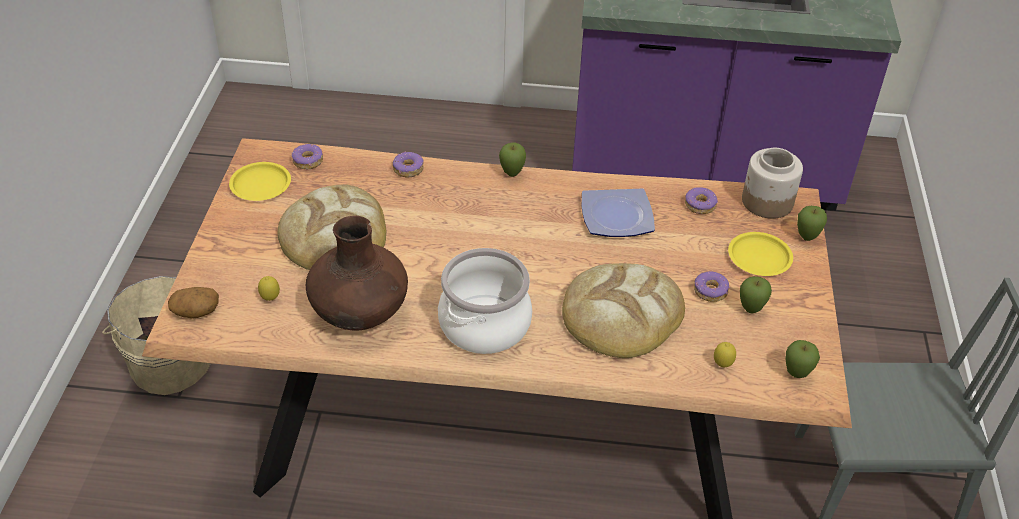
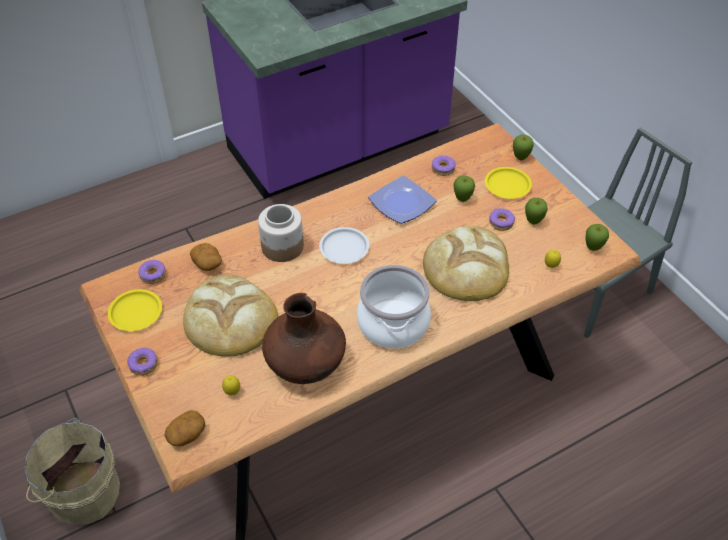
camera: 35 degrees left, 5 degrees up
(365, 176) = (208, 263): none -> potato
(408, 169) = (233, 242): donut -> donut (143, 365)
(510, 228) = (344, 248): none -> white plate
(512, 174) = (307, 208): apple -> apple (462, 199)
(767, 202) = (478, 146): jar -> jar (282, 247)

